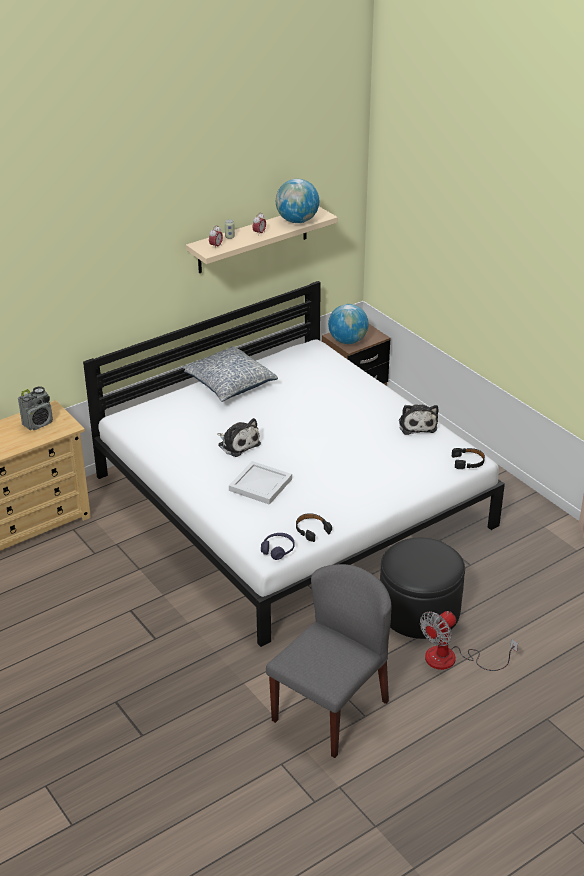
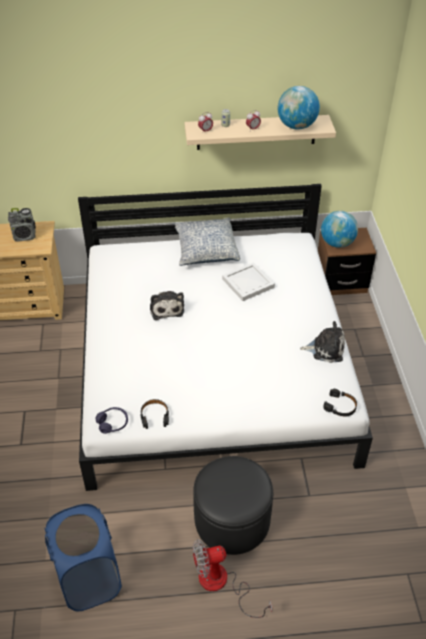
camera: 30 degrees right, 10 degrees up
(261, 485) = (151, 355): white tray -> white tray (248, 283)
(330, 710) = (89, 579): grey chair -> blue laundry basket
(417, 425) = (325, 349): plush toy -> plush toy turned 105 degrees counterclockwise

